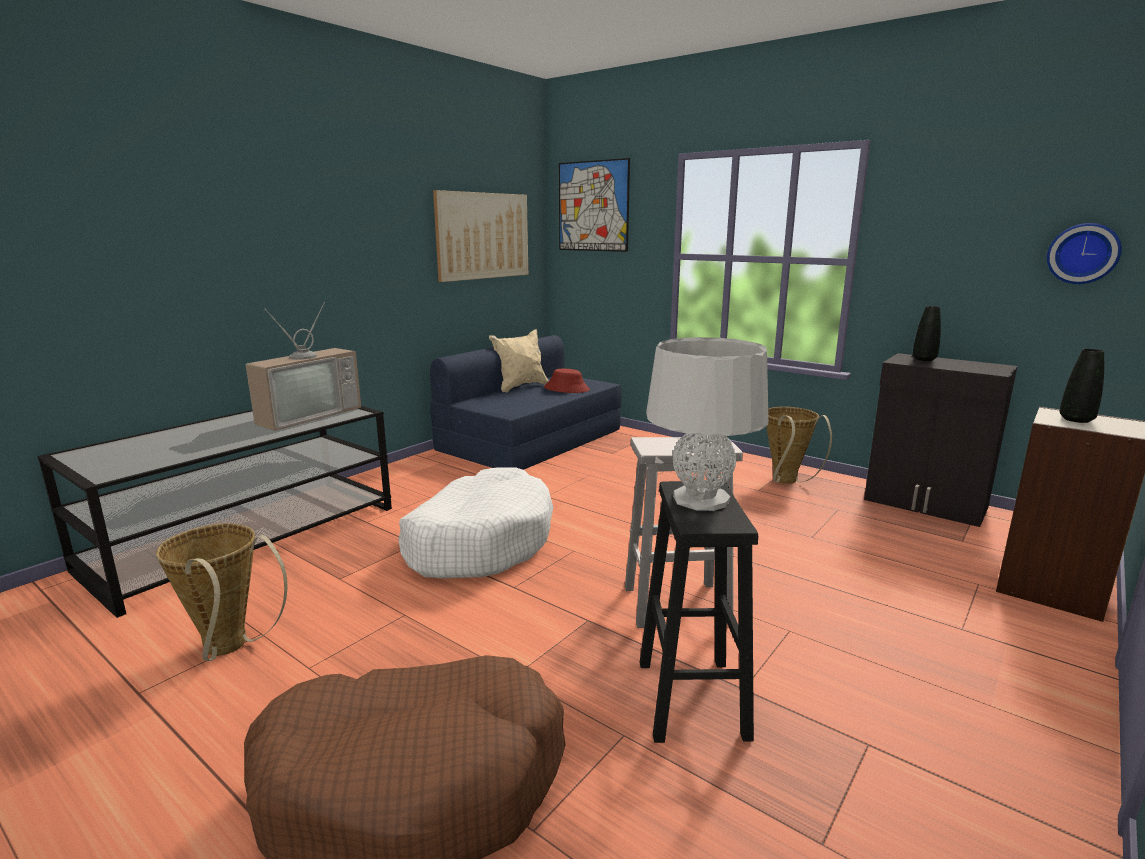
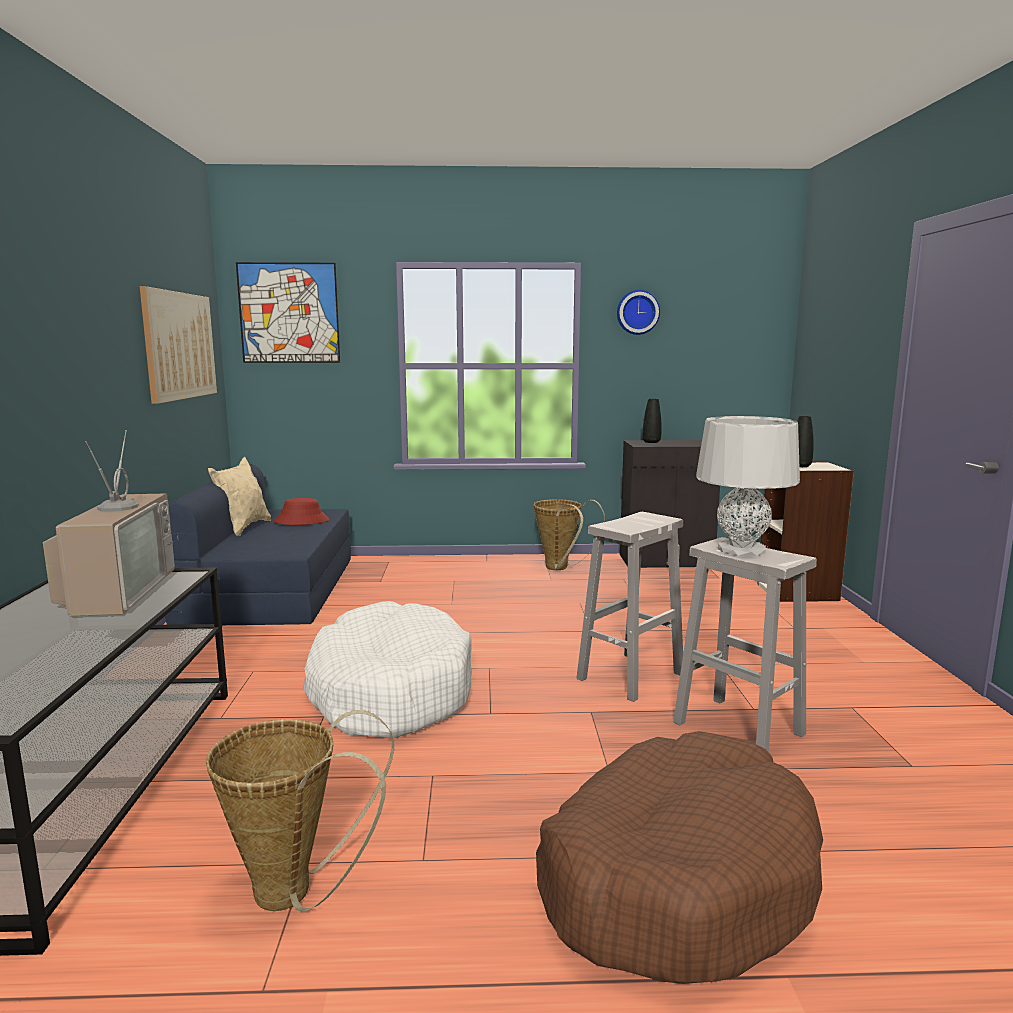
camera: 40 degrees left, 5 degrees down
(692, 700) = (740, 729): black stool -> white stool
(1083, 253) = (736, 354): wall clock -> wall clock (637, 312)

